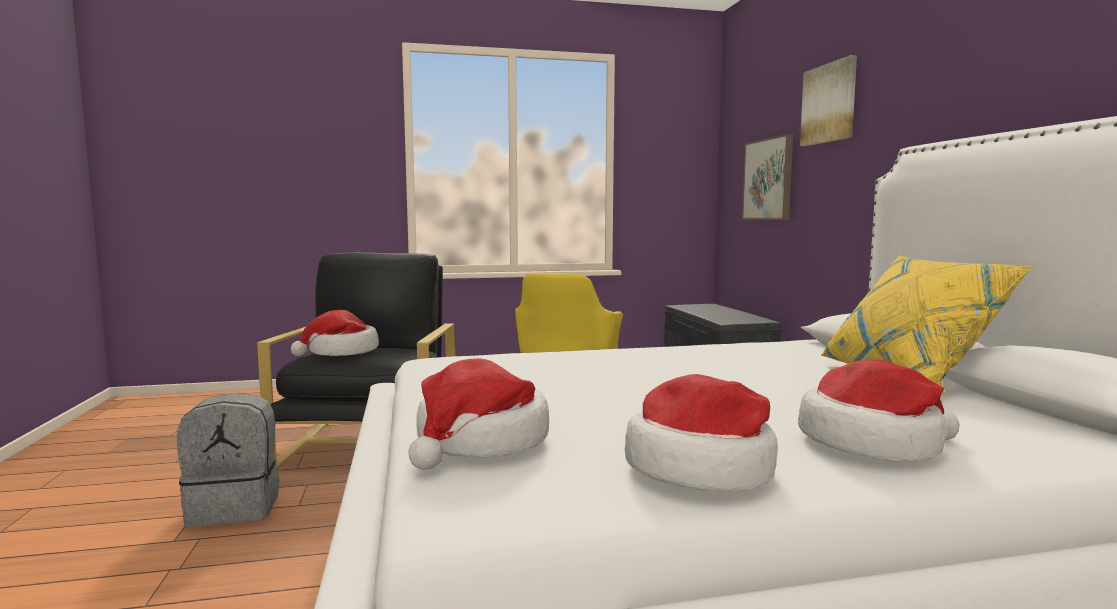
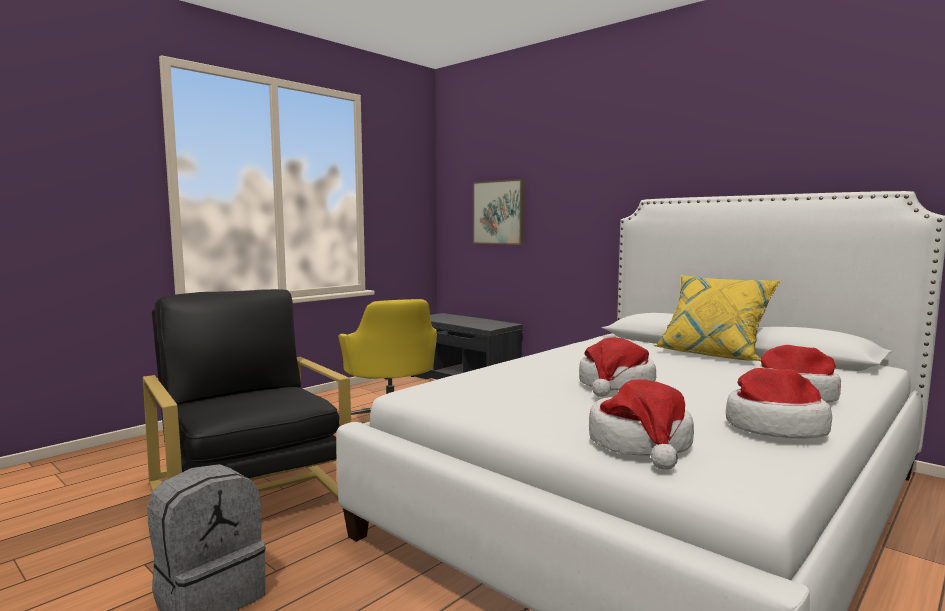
camera: 35 degrees left, 0 degrees up
(341, 352) = (239, 402): hat -> hat (615, 385)
(829, 103) = (561, 160): picture -> none

